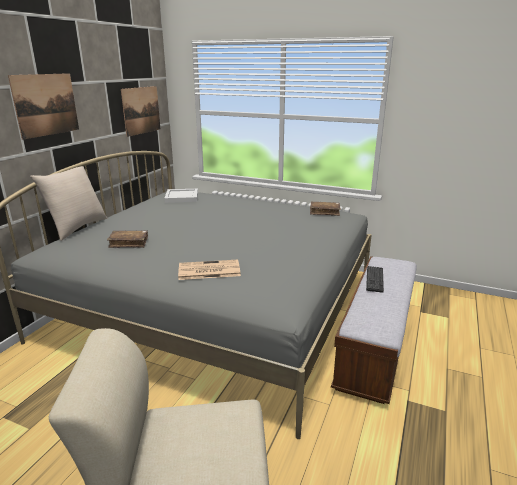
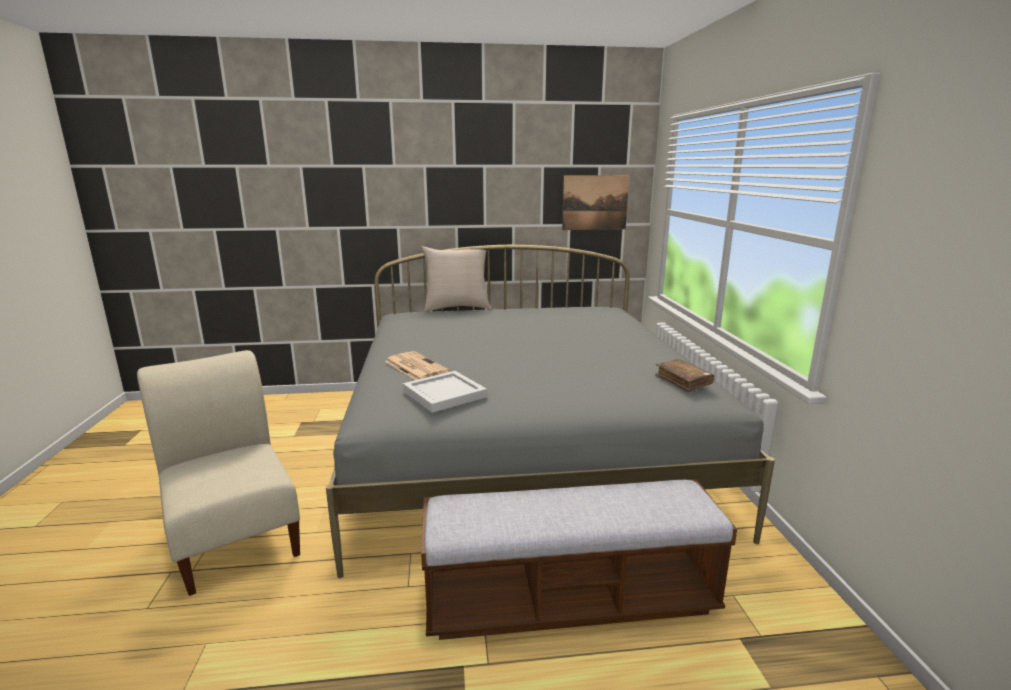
camera: 60 degrees right, 5 degrees down
(46, 104) = (457, 184): picture -> none
(129, 243) = (442, 328): brown book -> none
(182, 197) = (589, 313): white tray -> white tray (444, 394)
(374, 279) = (600, 492): keyboard -> none

